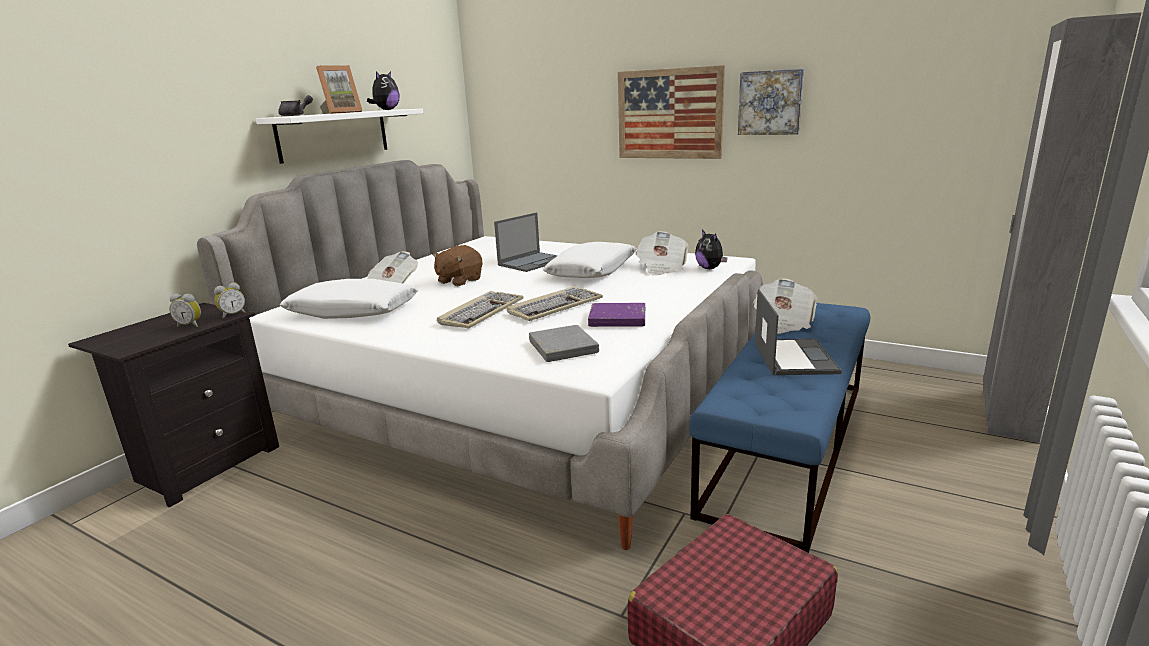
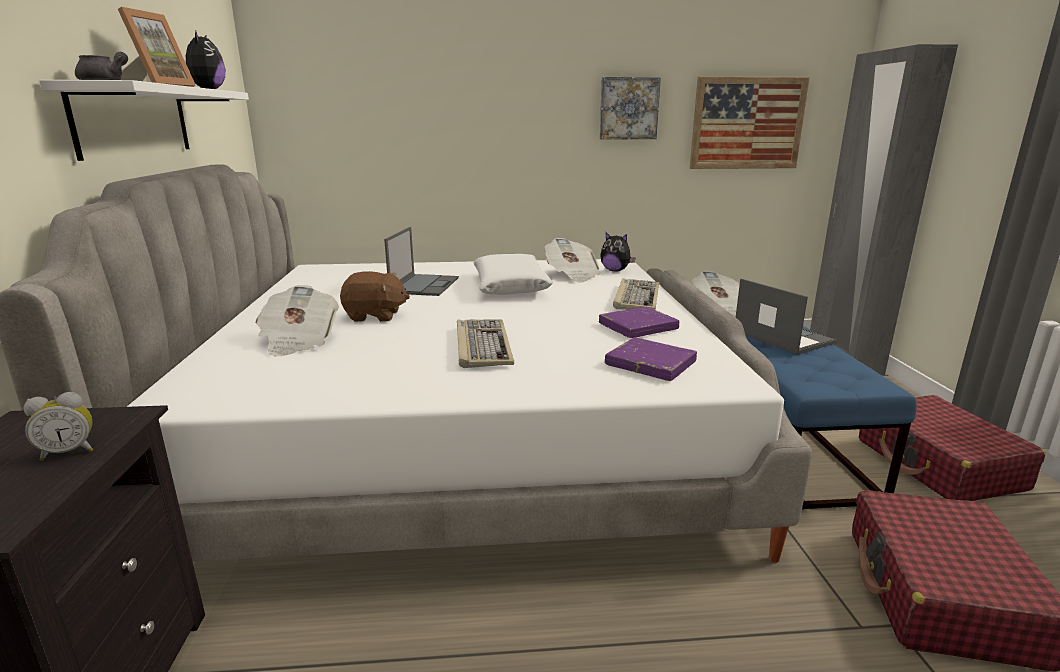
camera: 35 degrees left, 0 degrees up
(232, 315) = (130, 417): alarm clock -> none
(352, 311) = (296, 376): white pillow -> none
(459, 281) = (375, 316): brown plush toy -> brown plush toy turned 90 degrees counterclockwise
(555, 307) = (551, 326): keyboard -> keyboard (636, 297)
(563, 348) = (650, 364): grey book -> purple book
(669, 114) = (526, 117): picture -> picture (747, 123)
(937, 542) = (938, 464): none -> red suitcase

